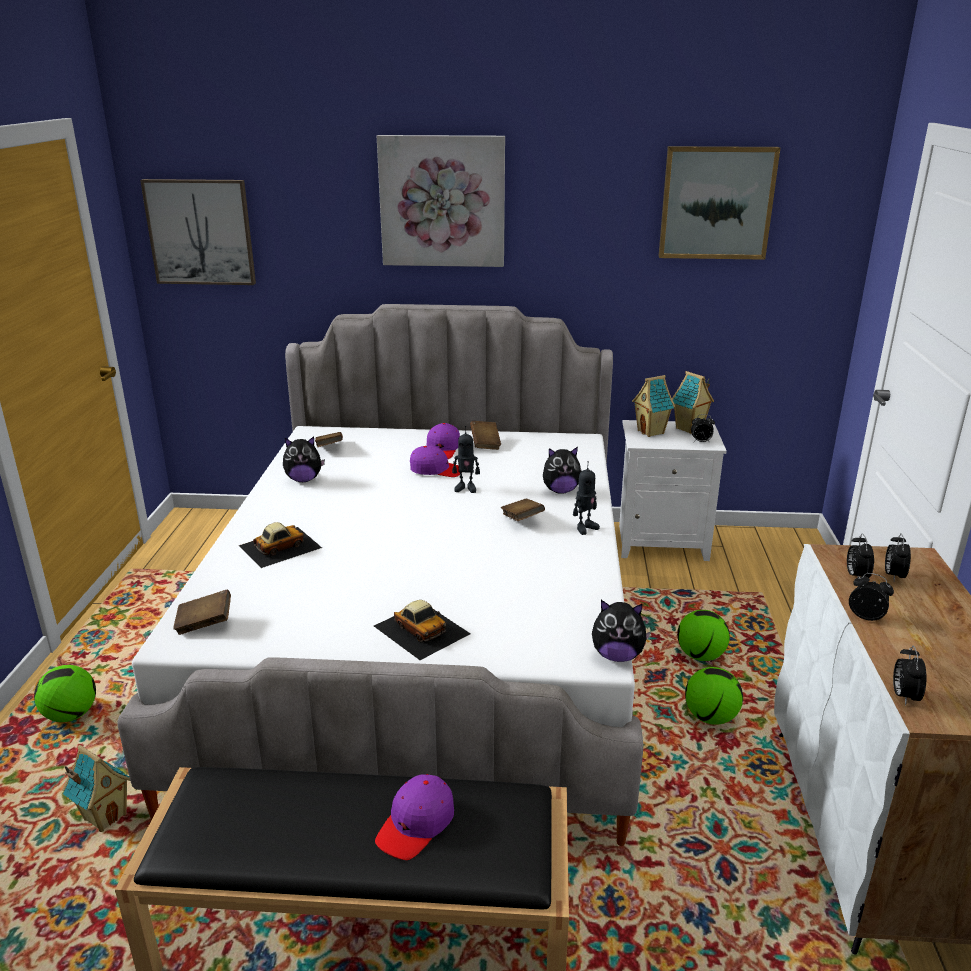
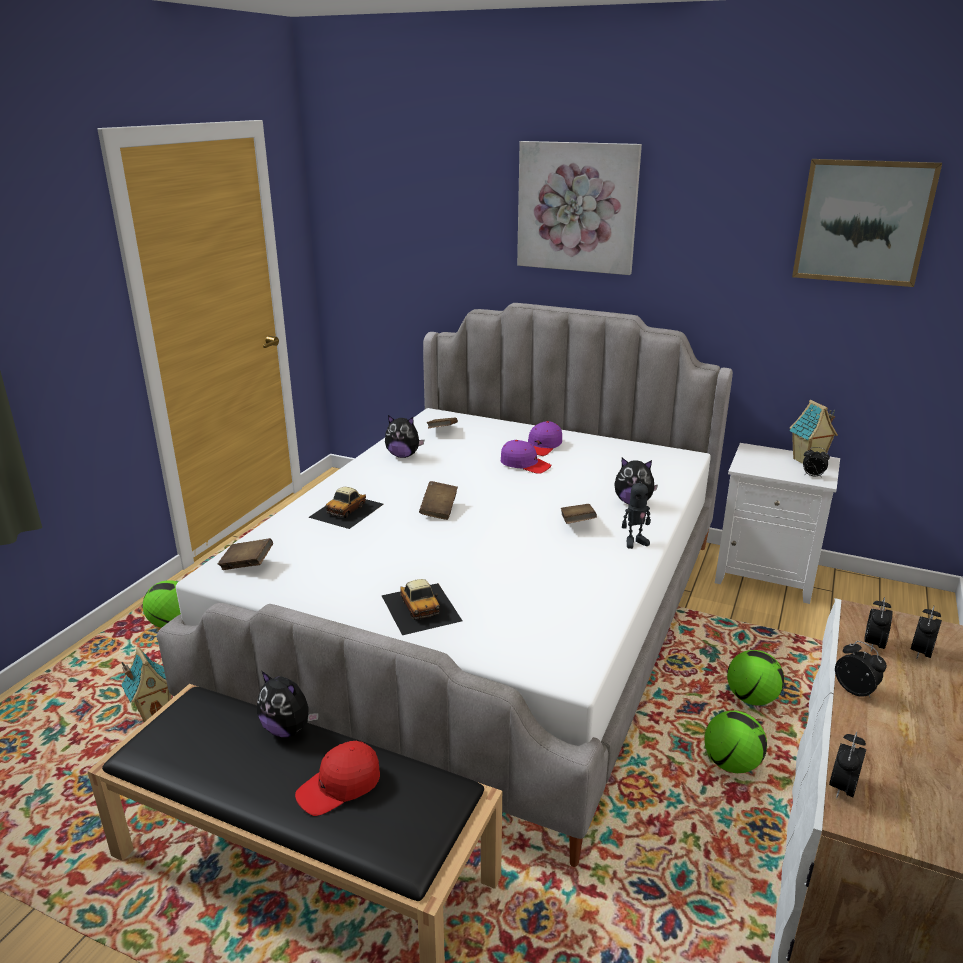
camera: 20 degrees right, 0 degrees up
(200, 232) = (367, 225): picture -> none
(279, 546) = (347, 510): toy car -> toy car turned 135 degrees clockwise
(416, 825) = (339, 786): purple cap -> red cap
(466, 488) = (542, 485): toy robot -> none
(485, 444) = (586, 447): brown book -> brown book (439, 510)
(617, 656) = (590, 673): plush toy -> plush toy (288, 729)
(651, 432) = (763, 458): toy house -> none

